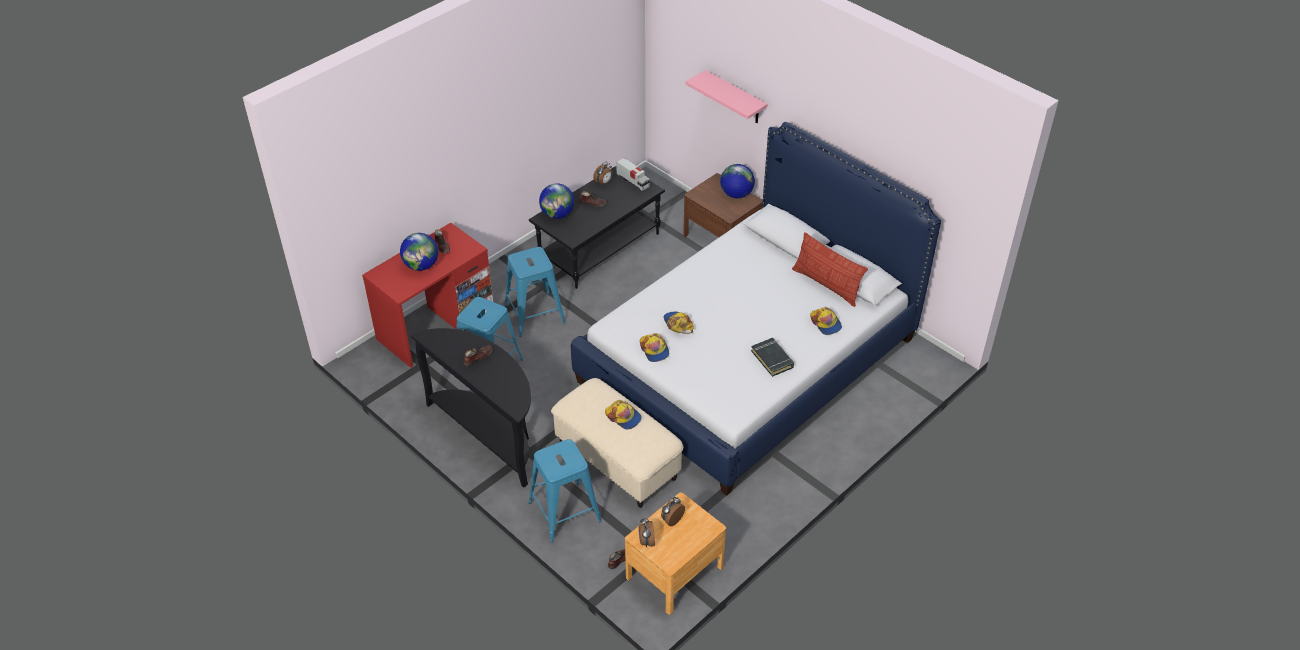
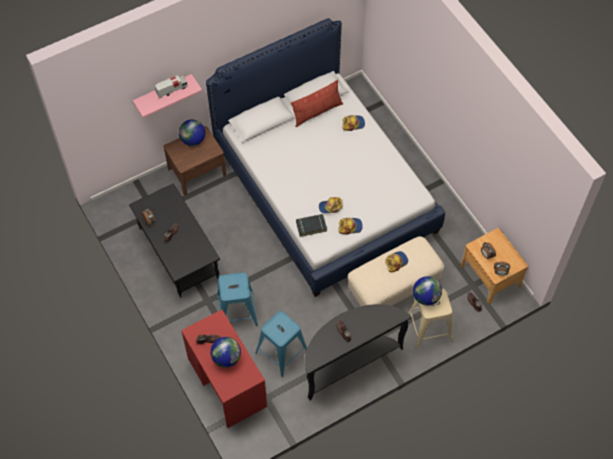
camera: 75 degrees left, 15 degrees up
(557, 214) = (176, 260): globe -> globe (426, 297)
(565, 512) = (429, 327): blue stool -> beige stool
(633, 181) = (156, 201): toy truck -> toy truck (172, 90)
(772, 359) = (377, 162): black book -> black book (311, 226)

